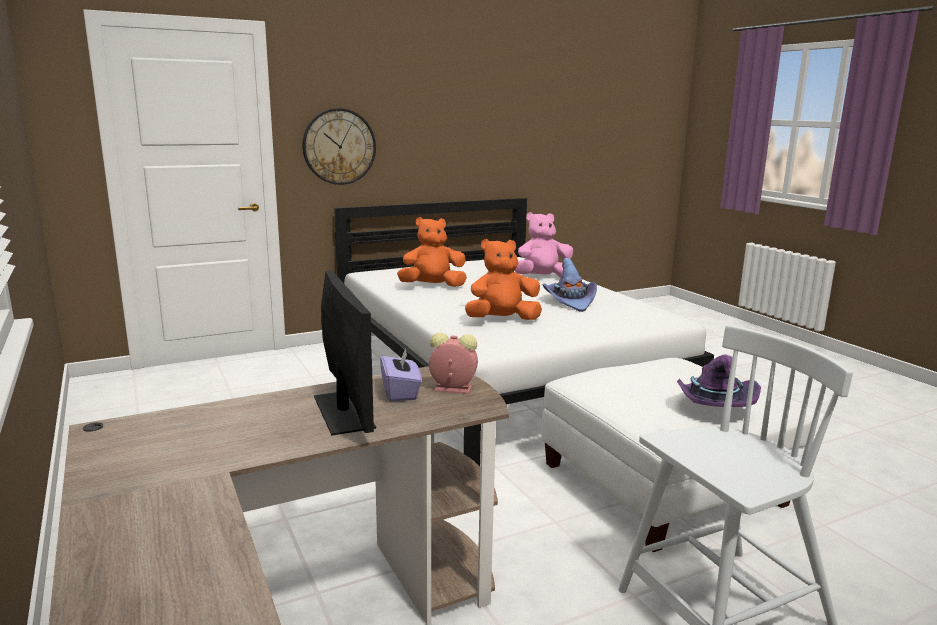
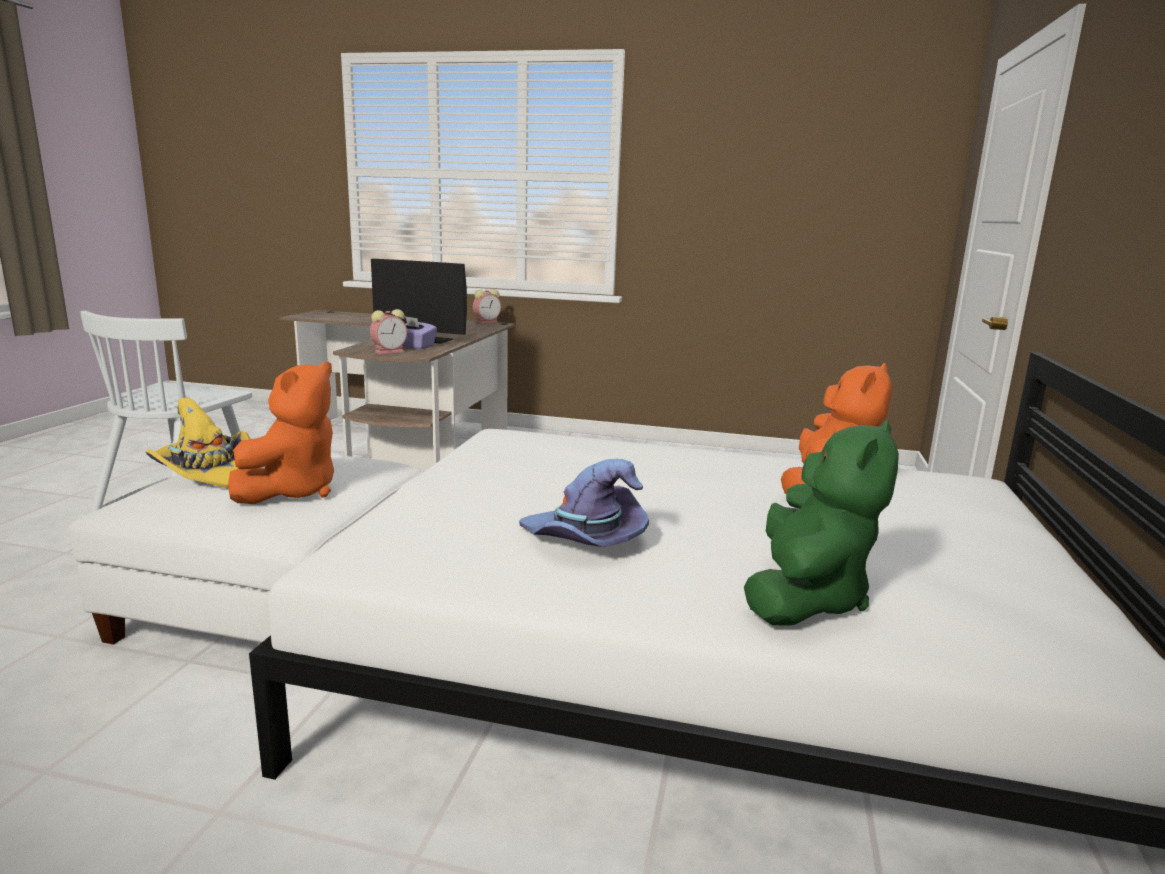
camera: 130 degrees right, 0 degrees up
(98, 439) = (487, 322): none -> alarm clock
(339, 146) = (1081, 231): wall clock -> none
(502, 320) = (578, 470): orange plush toy -> orange plush toy (293, 491)
(542, 278) = (805, 598): pink plush toy -> green plush toy
(712, 404) = (207, 473): purple hat -> yellow hat

